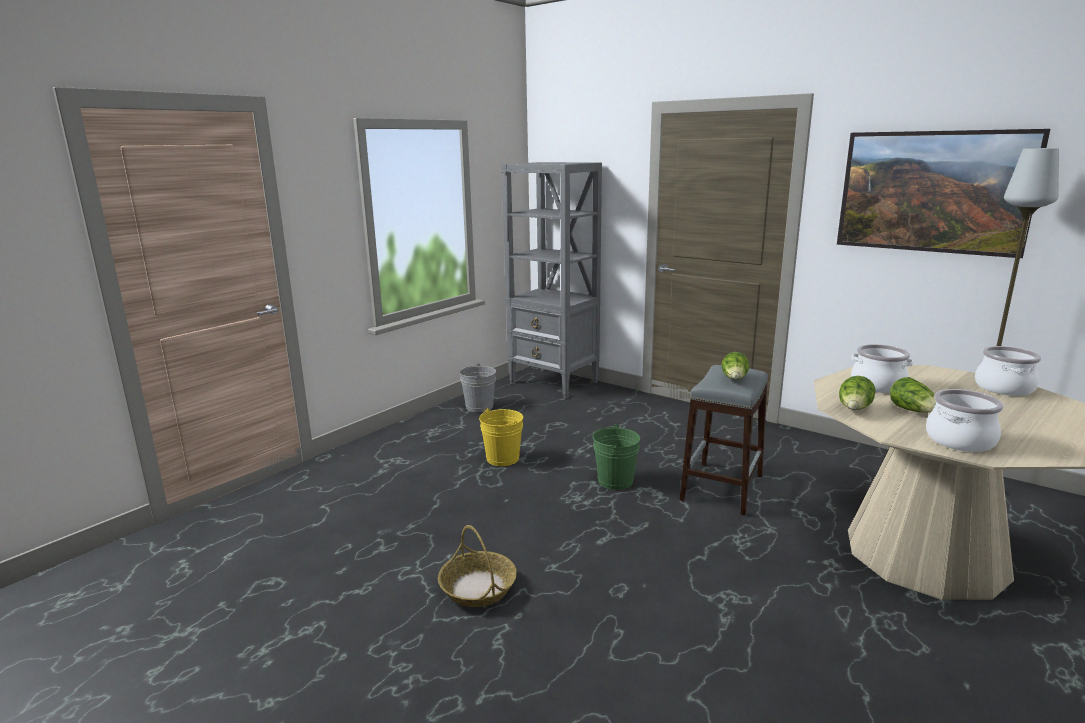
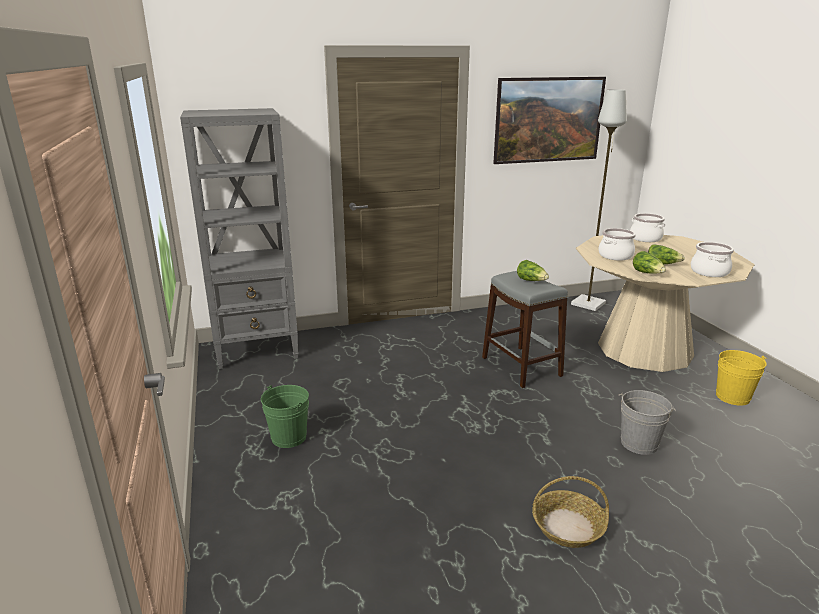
camera: 55 degrees left, 5 degrees up
(479, 406) = (241, 404): grey bucket -> grey bucket (639, 443)
(502, 458) = (367, 432): yellow bucket -> yellow bucket (732, 397)
(615, 481) = (468, 399): green bucket -> green bucket (288, 437)

